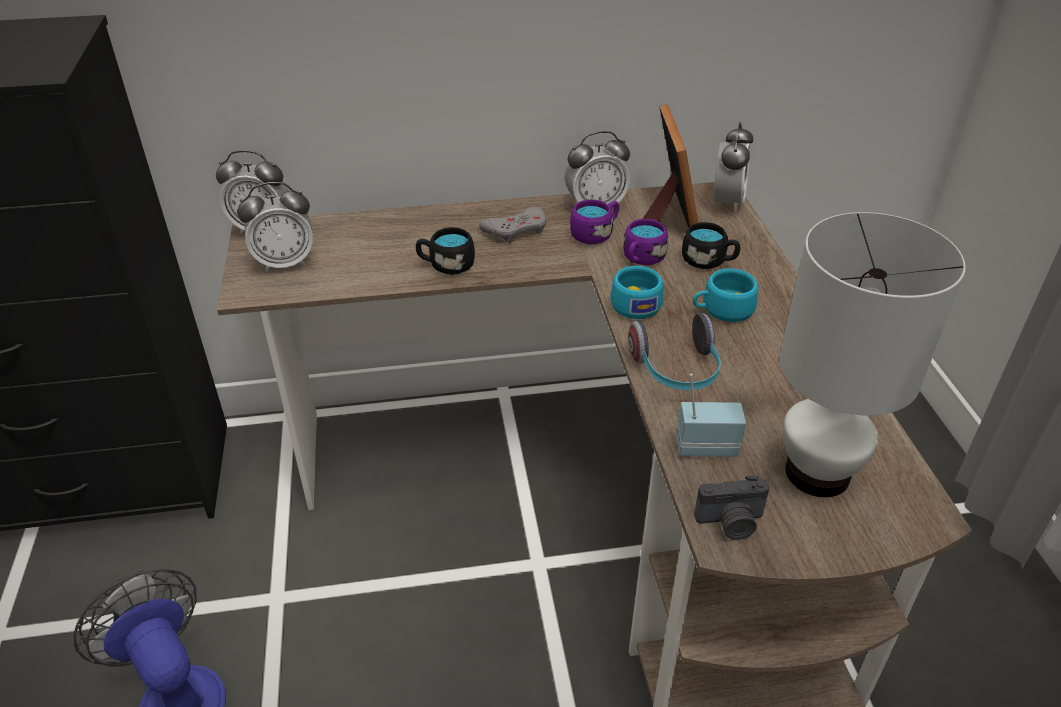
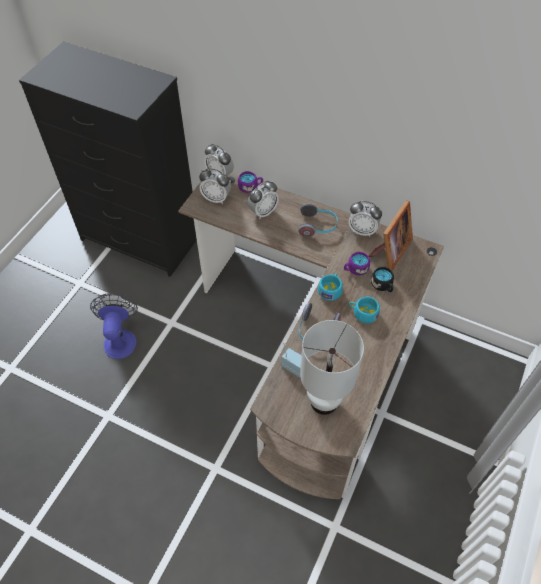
camera: 35 degrees right, 15 degrees up
(446, 265) = (274, 231): black mug -> none
(516, 230) = (317, 226): grey game controller -> headphones
(595, 234) = (349, 245): purple mug -> purple mug (250, 187)
(727, 202) = (425, 257): alarm clock -> alarm clock (263, 212)
(731, 523) = (274, 400): camera -> none

